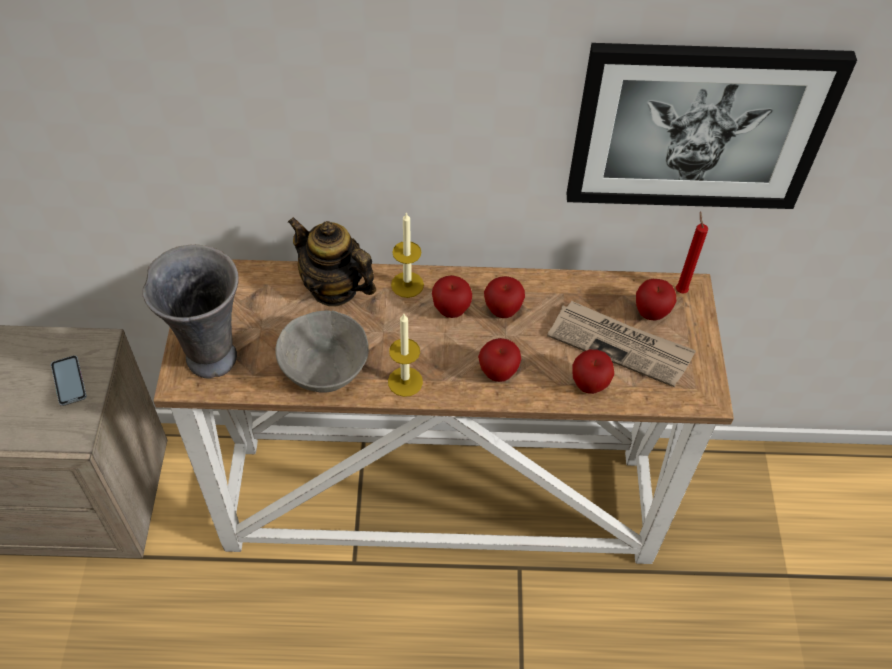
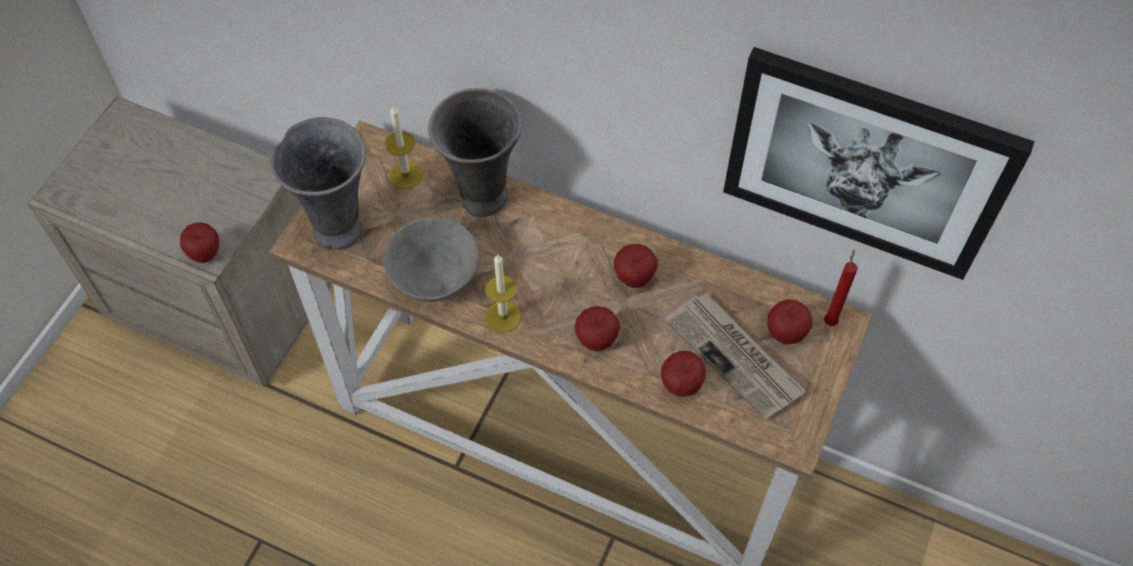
camera: 25 degrees right, 5 degrees up
(69, 381) = (228, 201): phone -> none
(334, 288) = (482, 198): teapot -> grey vase
(407, 284) = (554, 218): candle -> candle (406, 175)
(451, 310) = (583, 260): apple -> apple (205, 254)

